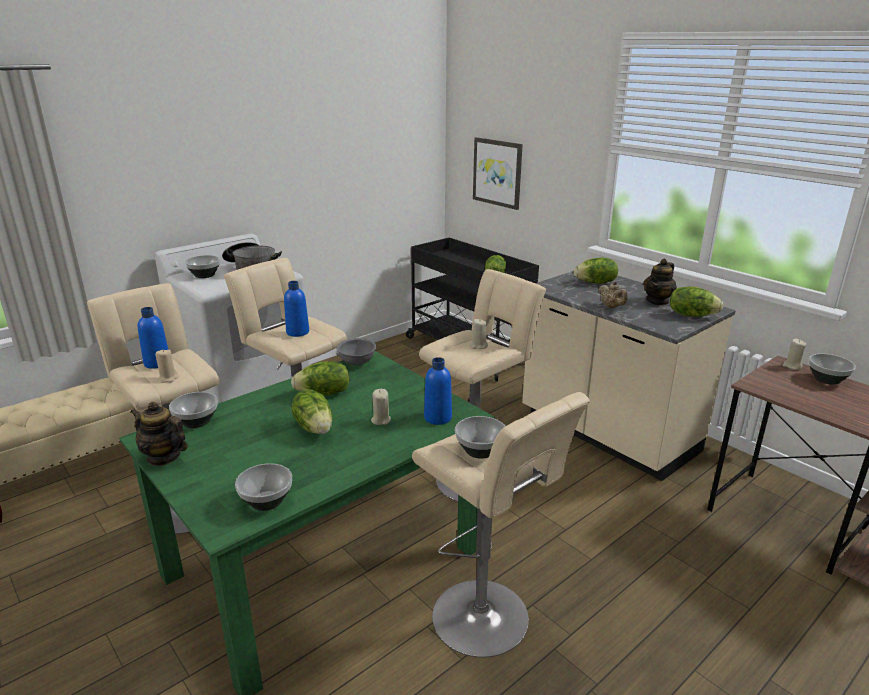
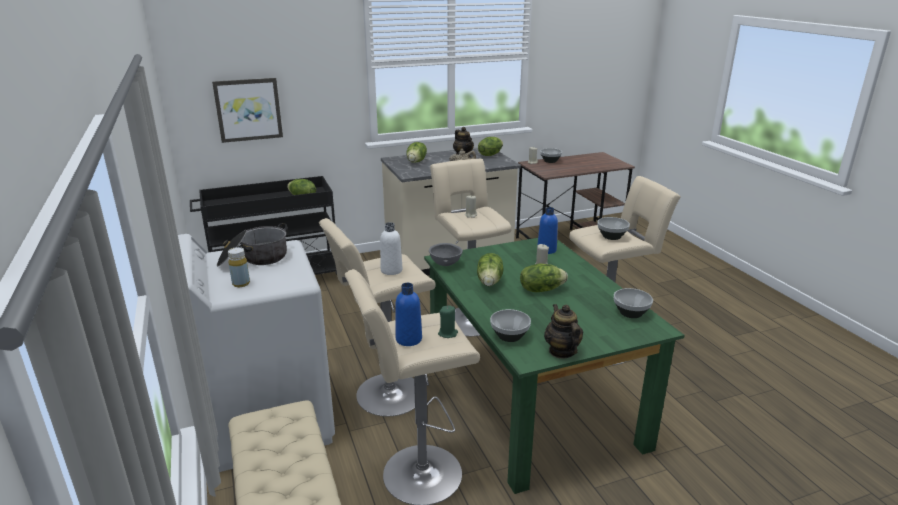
camera: 70 degrees left, 0 degrees up
(163, 457) = (562, 351): teapot -> teapot turned 120 degrees clockwise
(168, 378) = (448, 333): beige candle -> green candle
(204, 275) = (241, 283): bowl -> yellow bottle
(297, 332) = (391, 270): blue bottle -> white bottle

